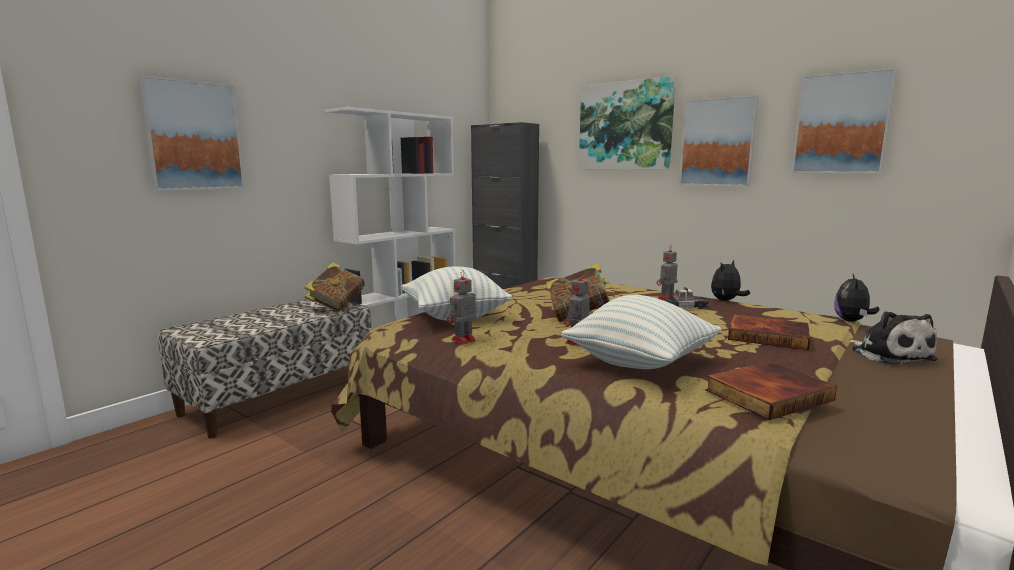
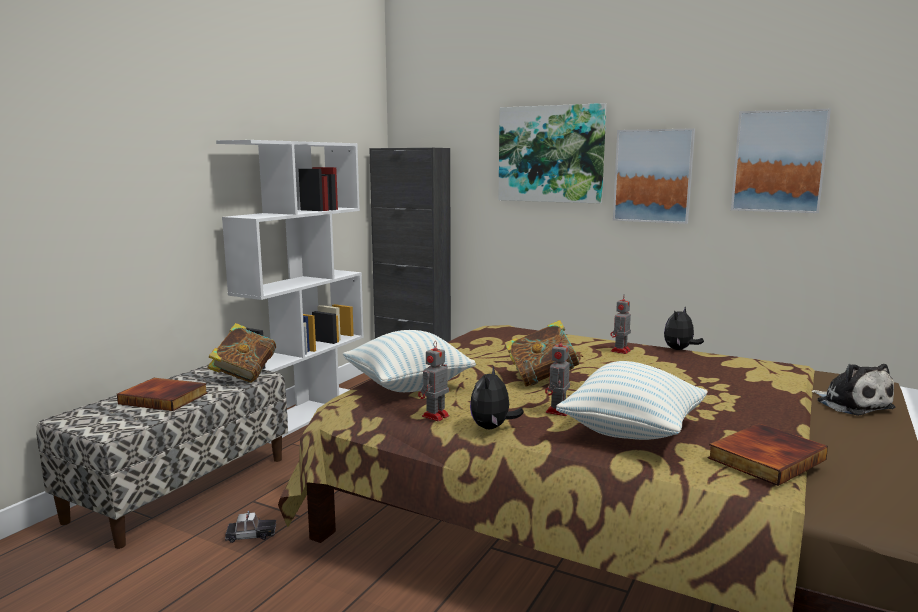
camera: 10 degrees left, 0 degrees up
(193, 136) = (71, 181): picture -> none
(686, 306) = (644, 359): toy car -> toy car (251, 534)
(768, 336) = (739, 391): book -> book (165, 398)
(852, 321) = (807, 368): plush toy -> plush toy (492, 428)

